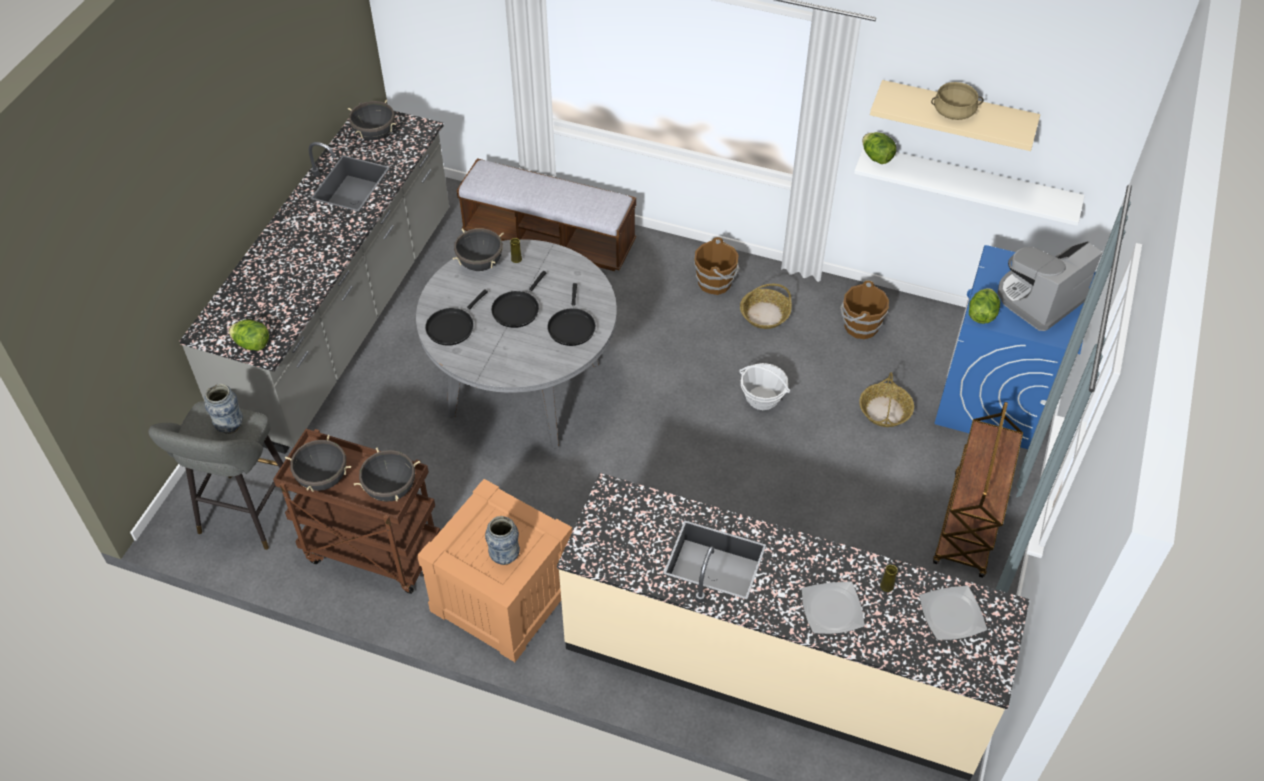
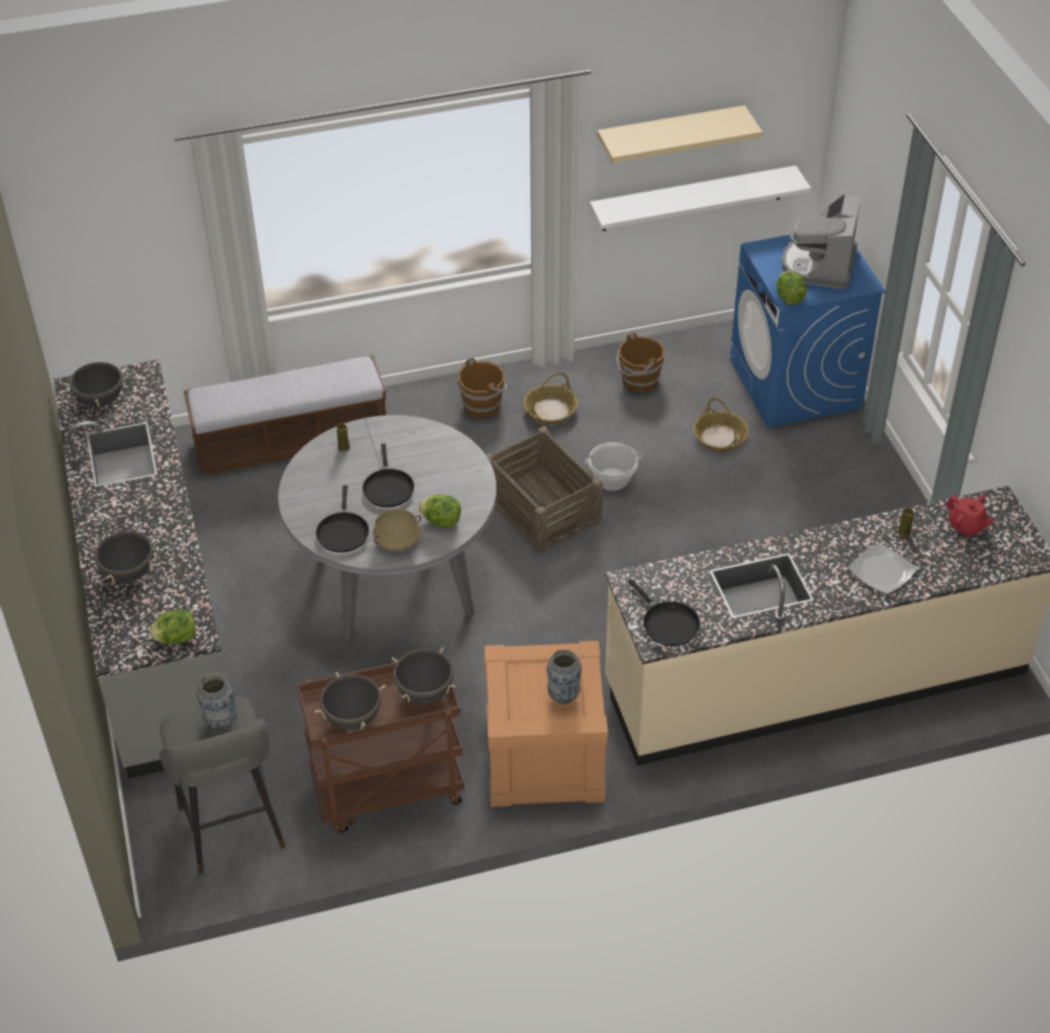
camera: 35 degrees left, 5 degrees down
(480, 264) = (314, 467): black cooking pot -> black cooking pot (128, 573)
(571, 326) = (452, 477): black frying pan -> black frying pan (668, 623)
(686, 390) = (542, 506): none -> crate
(876, 157) = (610, 207): lettuce -> lettuce (441, 521)
(951, 614) = (966, 526): plate -> red teapot
(953, 112) = (679, 131): beige cooking pot -> beige cooking pot (397, 540)
(969, 526) = (862, 491): brown cart -> none

